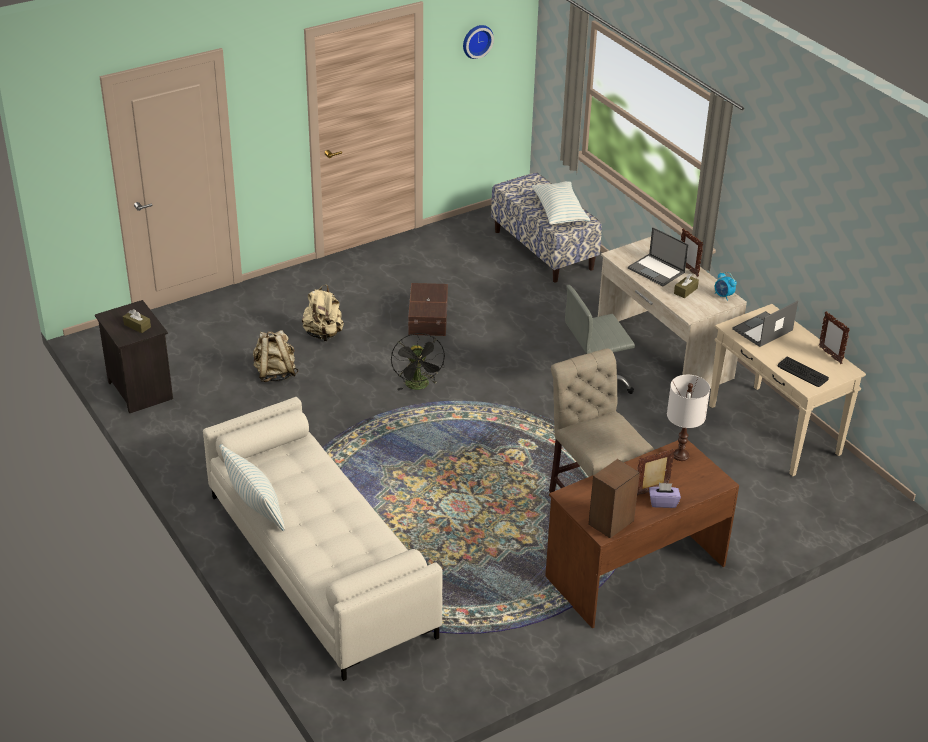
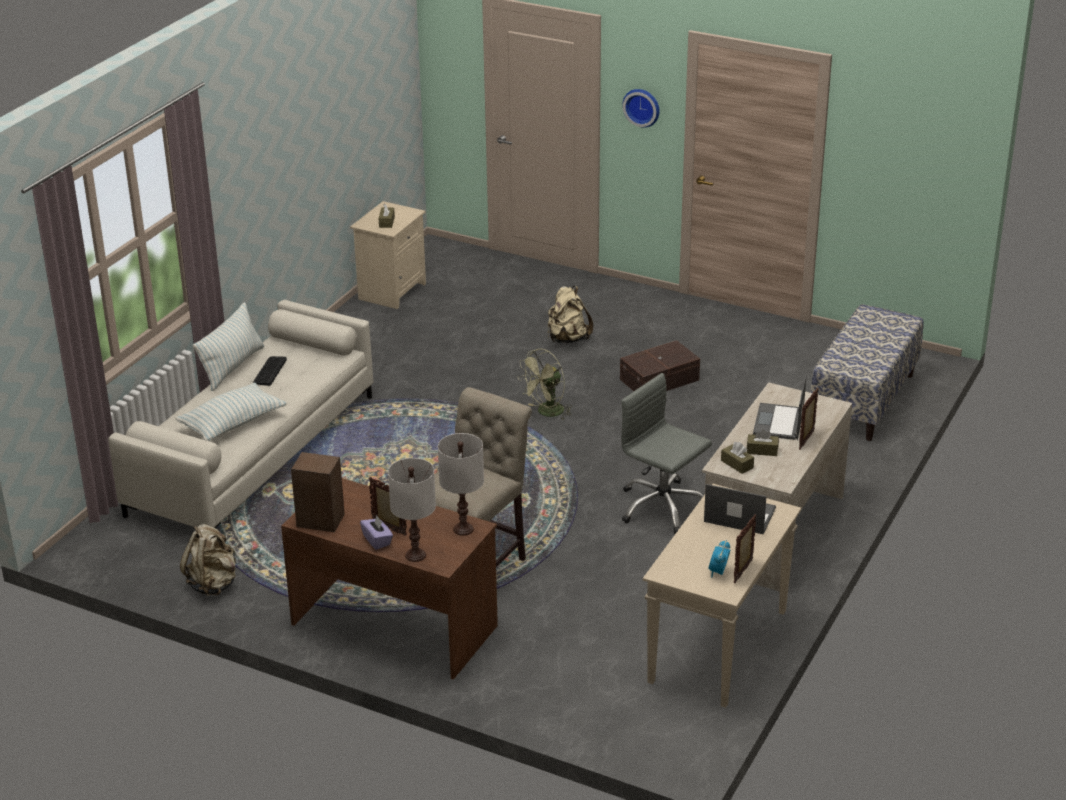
camera: 60 degrees right, 5 degrees down
(138, 390) = (391, 291): black nightstand -> beige nightstand
(275, 374) = (483, 339): beige backpack -> beige backpack (213, 584)
(418, 386) = (546, 413): black fan -> green fan
(476, 40) = (898, 130): wall clock -> wall clock (642, 106)
(559, 212) = (863, 354): pillow -> pillow (232, 423)
(694, 307) = (737, 464): none -> brown tissue box
(697, 490) = (415, 555): none -> white table lamp
(723, 296) = (783, 476): alarm clock -> alarm clock (718, 572)
(802, 372) = (686, 562): keyboard -> keyboard (269, 371)

